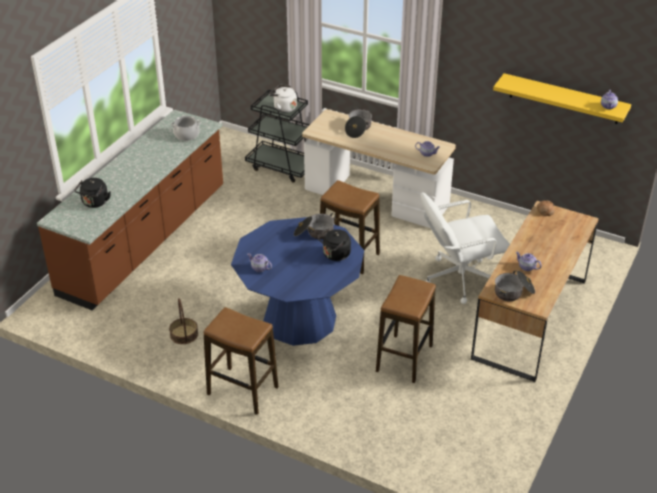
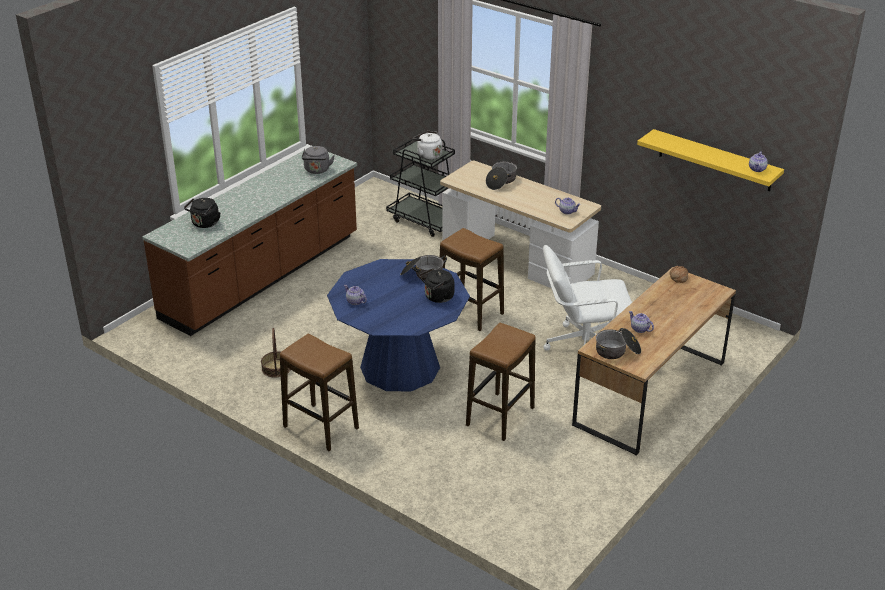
camera: 10 degrees right, 5 degrees down
(186, 135) = (317, 170): cooking pot -> grey kettle

